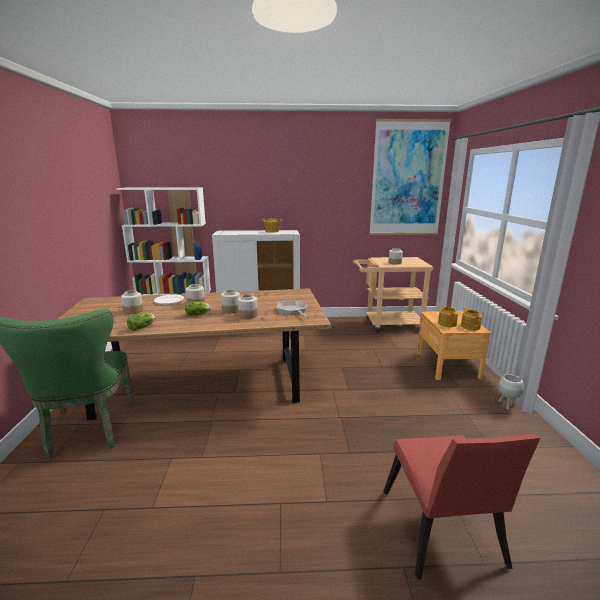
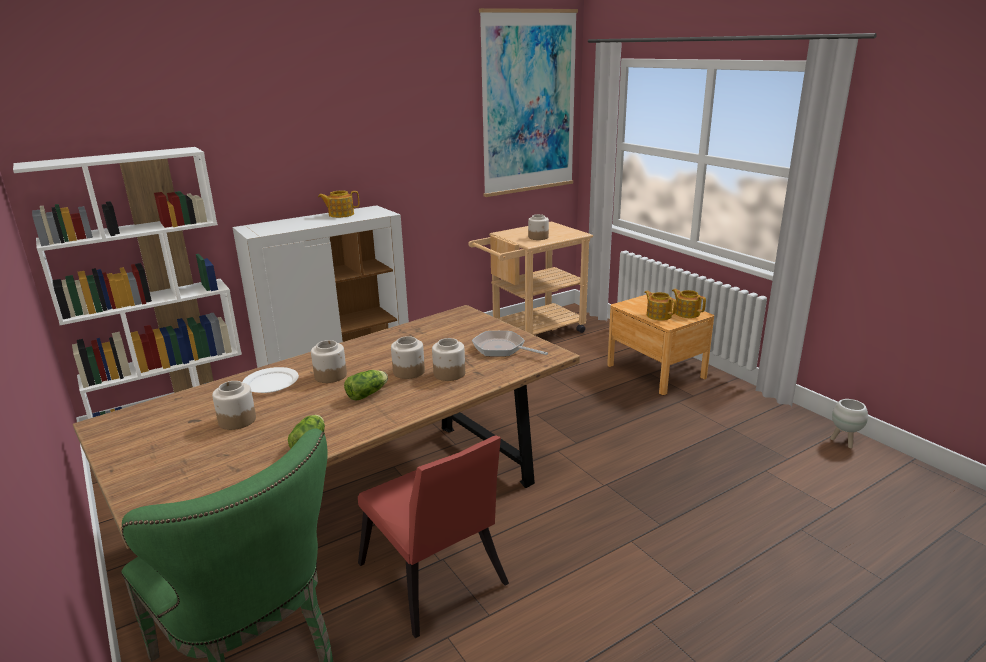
camera: 30 degrees left, 5 degrees up
(442, 534) = (829, 570): red chair -> red chair (435, 581)
(507, 405) = (757, 402): white planter -> white planter (844, 442)

